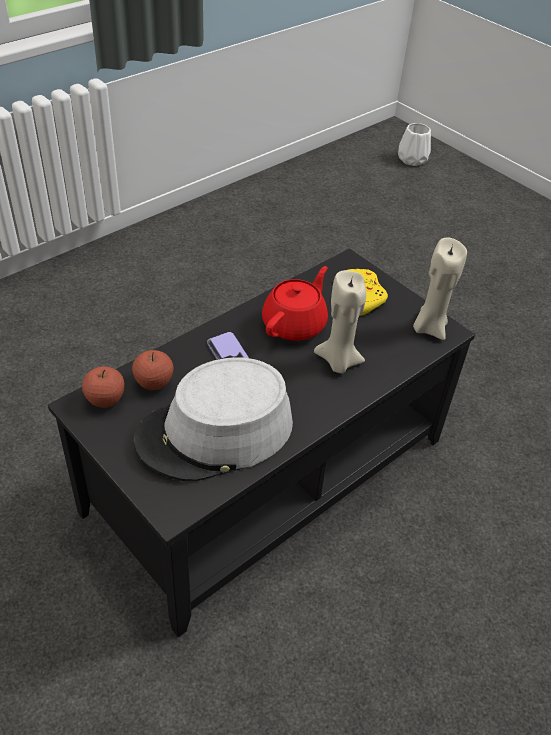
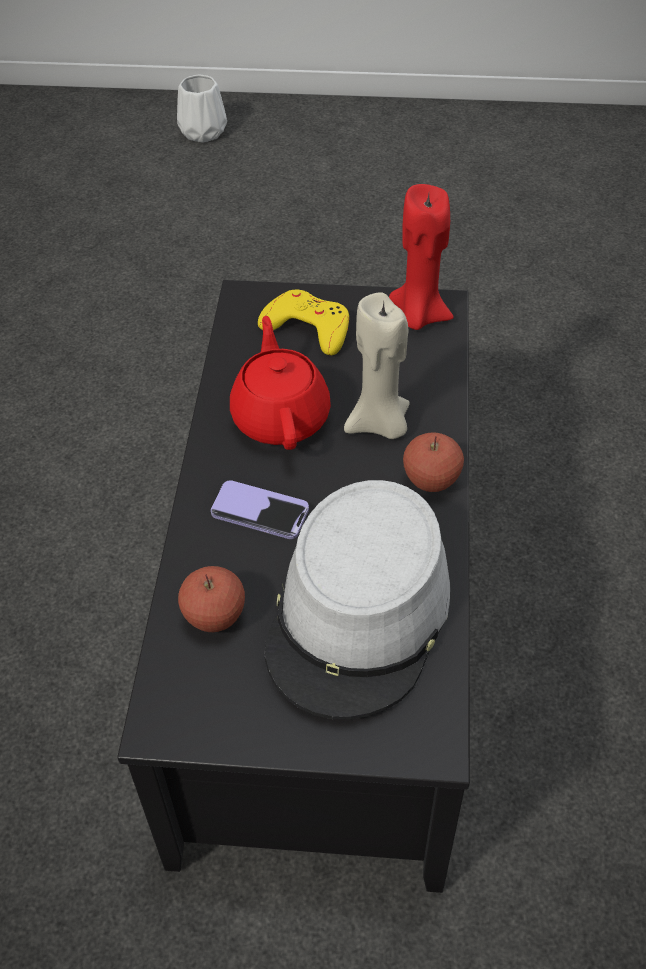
camera: 40 degrees left, 5 degrees up
(105, 400) = (184, 687): apple -> apple (431, 480)
(413, 159) = (62, 129): white vase -> white vase (203, 131)
(429, 327) = (419, 315): beige candle -> red candle

